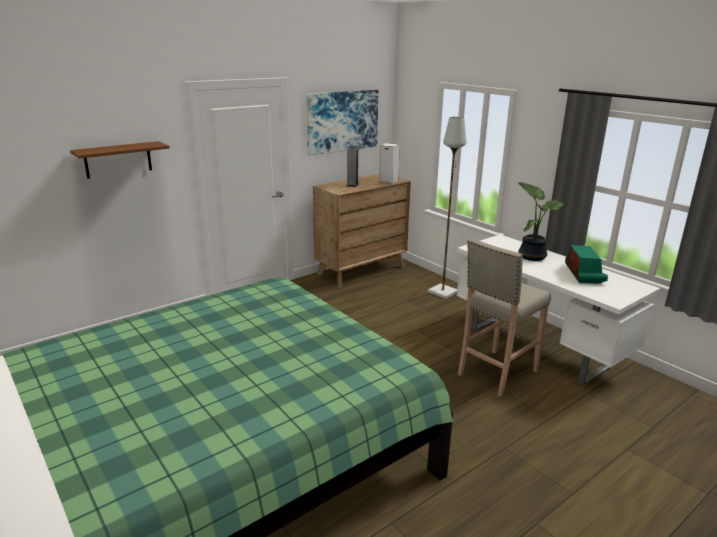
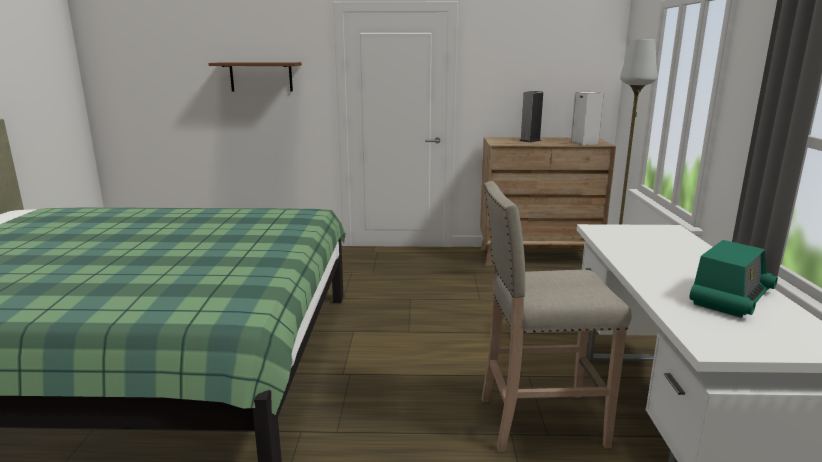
camera: 40 degrees right, 5 degrees down
(342, 121) = (536, 61): picture -> none
(532, 256) = (679, 256): potted plant -> none

